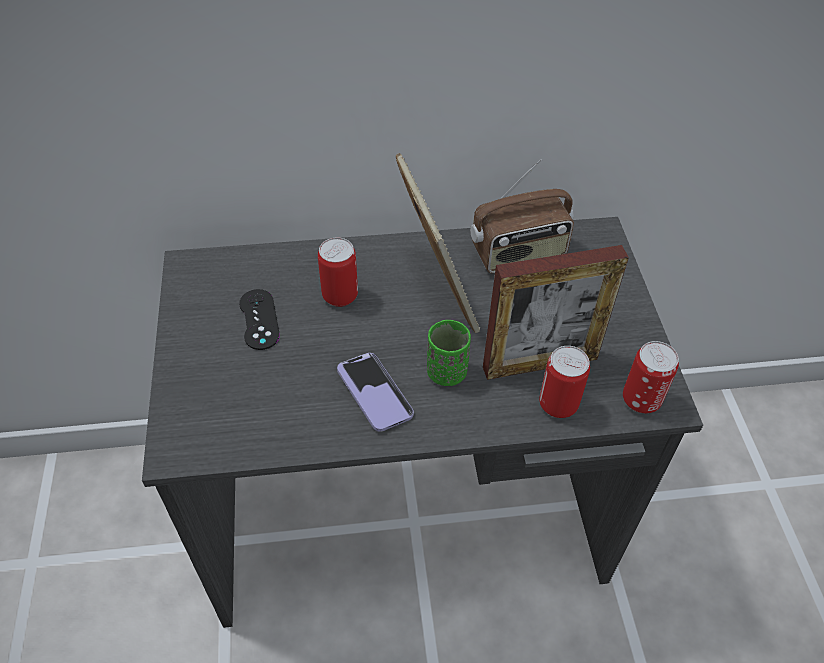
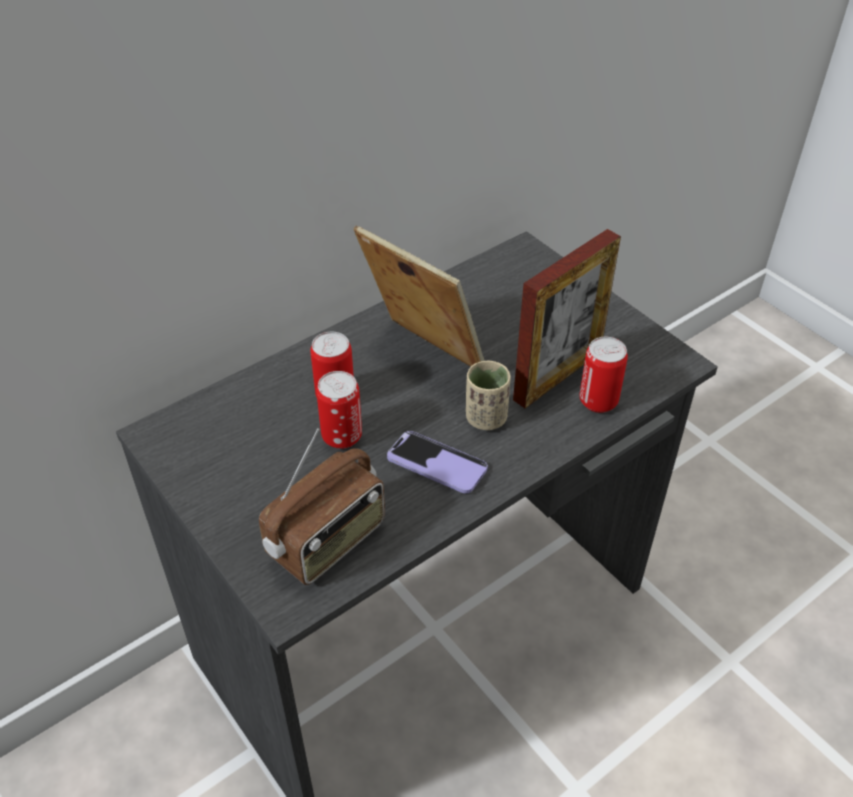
camera: 30 degrees left, 5 degrees down
(259, 319) = (273, 451): black game controller -> none
(446, 372) = (486, 418): green cup -> beige cup
(519, 255) = (469, 295): radio -> radio (328, 542)
(641, 400) = (658, 368): can -> can (342, 436)

